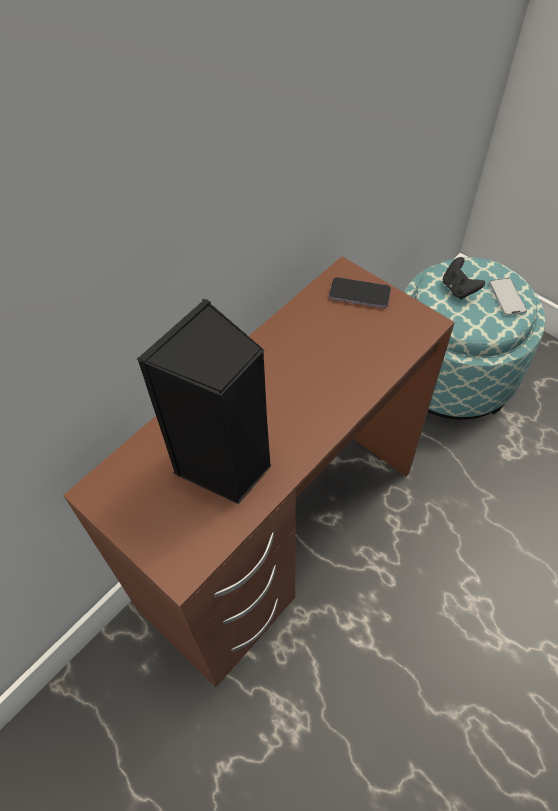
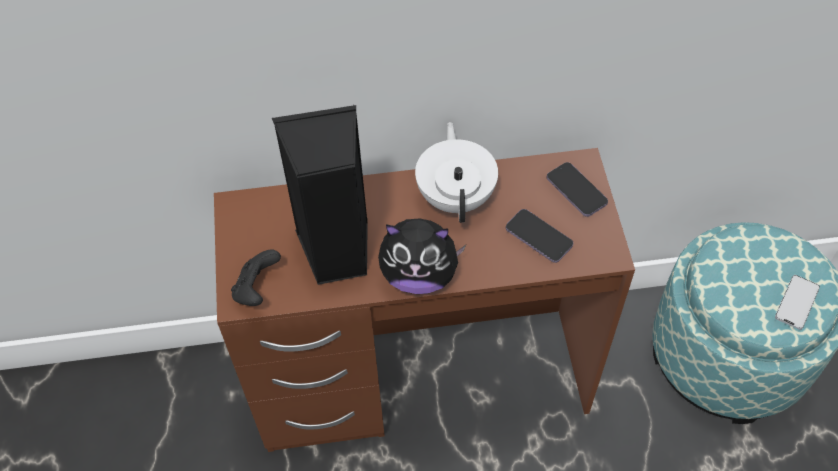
camera: 40 degrees right, 0 degrees up
(277, 355) = (456, 196): none -> white teapot
(312, 435) = (419, 275): none -> plush toy
(368, 344) = (538, 237): none -> phone
(458, 289) = (753, 261): black game controller -> black game controller (257, 289)

